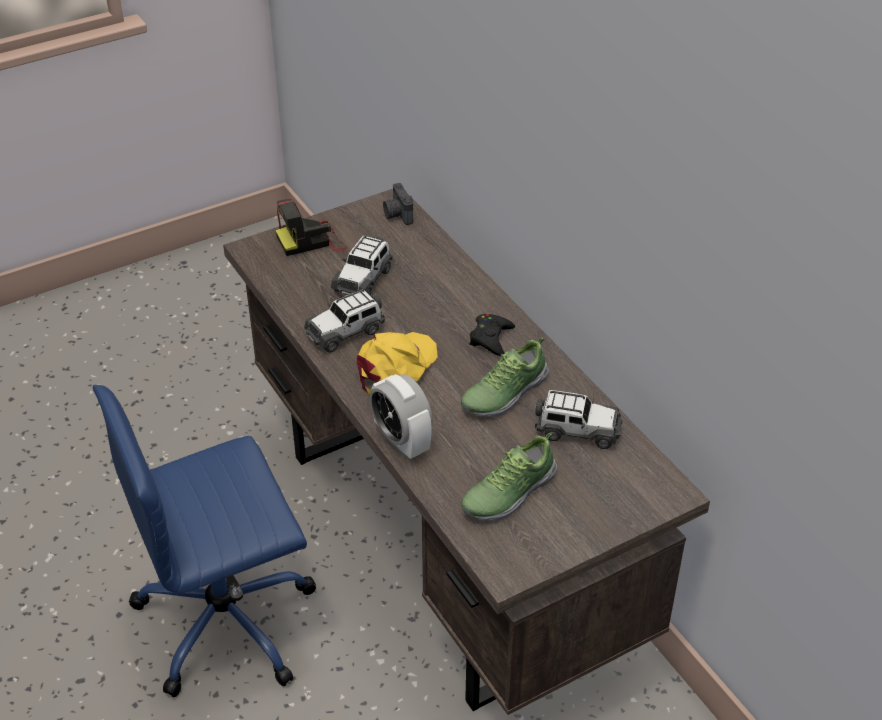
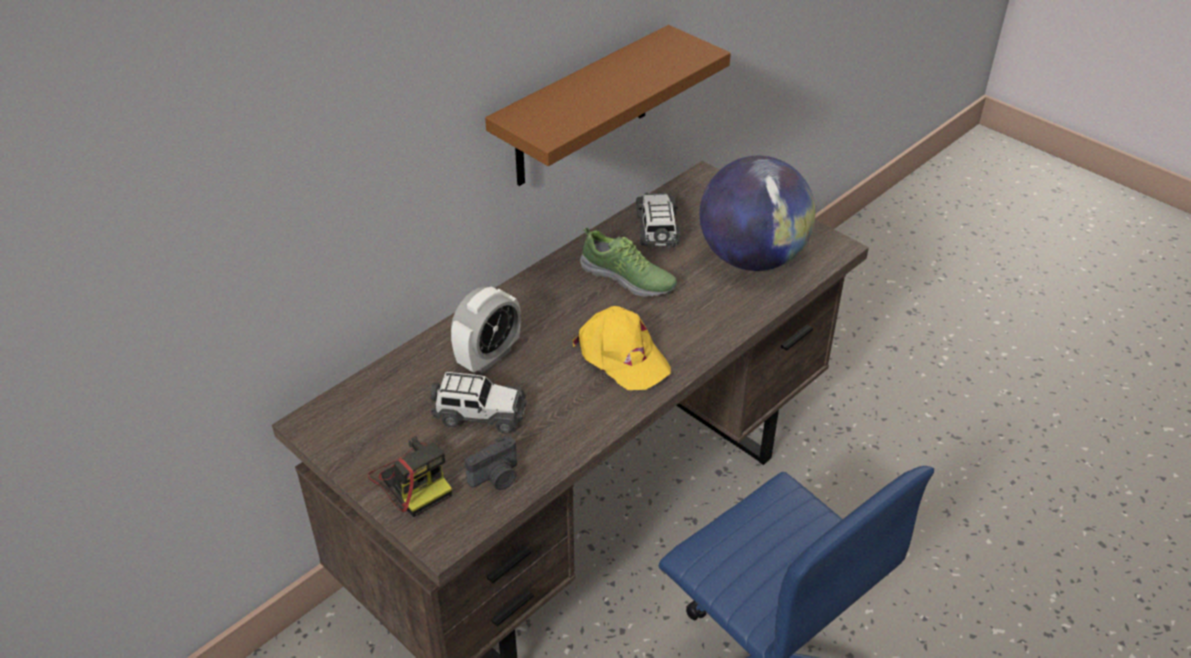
camera: 105 degrees left, 0 degrees up
(345, 332) = (579, 407): toy car -> none
(396, 367) = (621, 356): yellow cap -> yellow cap turned 150 degrees counterclockwise
(397, 214) = (339, 412): camera -> camera (496, 478)
(402, 441) = (724, 331): alarm clock -> alarm clock (488, 357)
(491, 338) = (551, 299): black game controller -> none
(508, 492) = (752, 258): shoe -> globe
(617, 269) = (582, 109): none -> brown shelf

